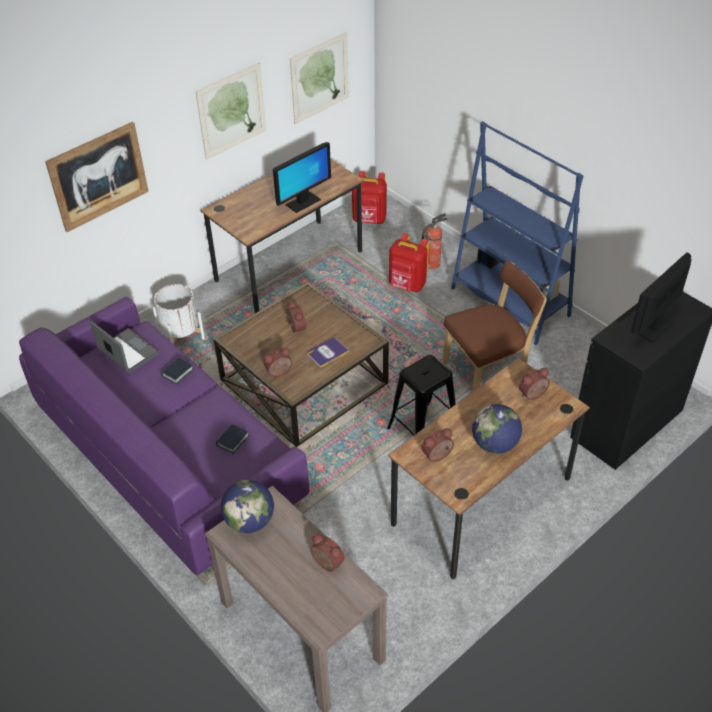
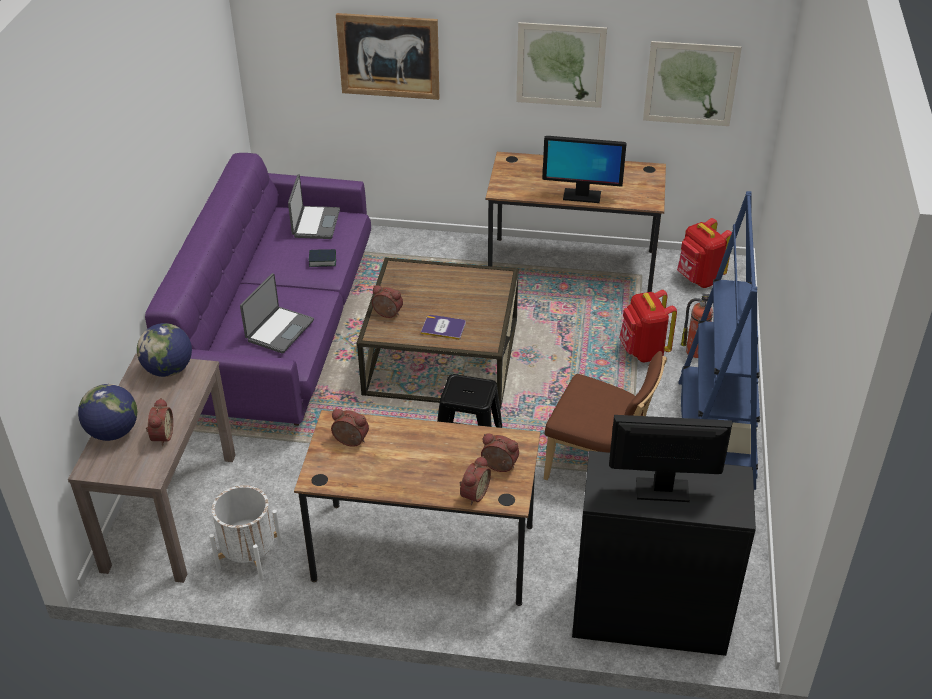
camera: 50 degrees right, 5 degrees down
(181, 336) = (412, 259): white planter -> white planter (249, 556)
(232, 441) = (279, 330): book -> laptop
(295, 328) = (451, 293): alarm clock -> alarm clock (473, 493)
(495, 444) = (404, 472): globe -> globe (113, 432)

